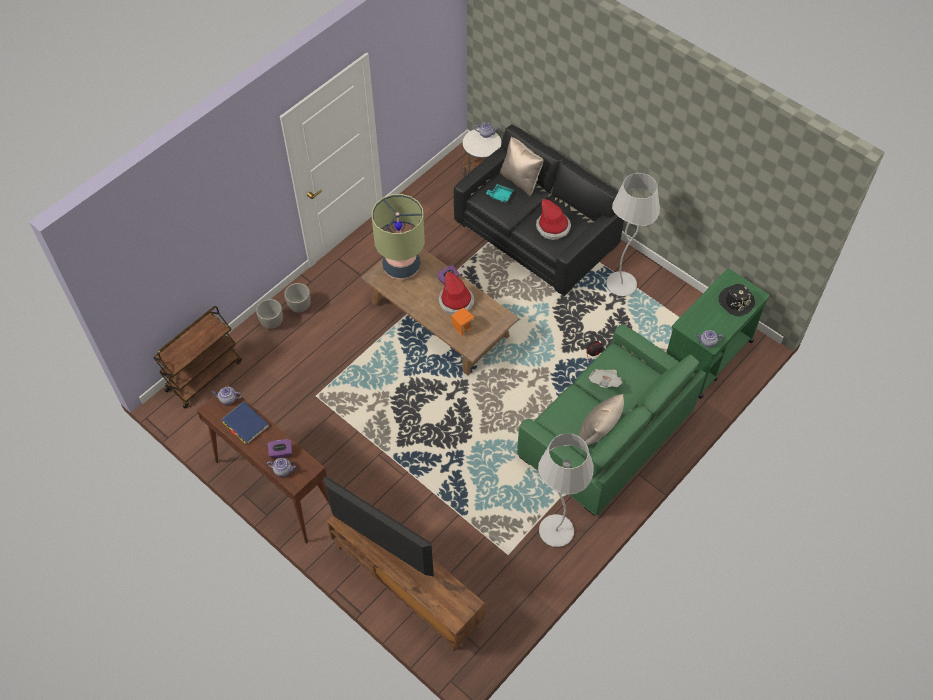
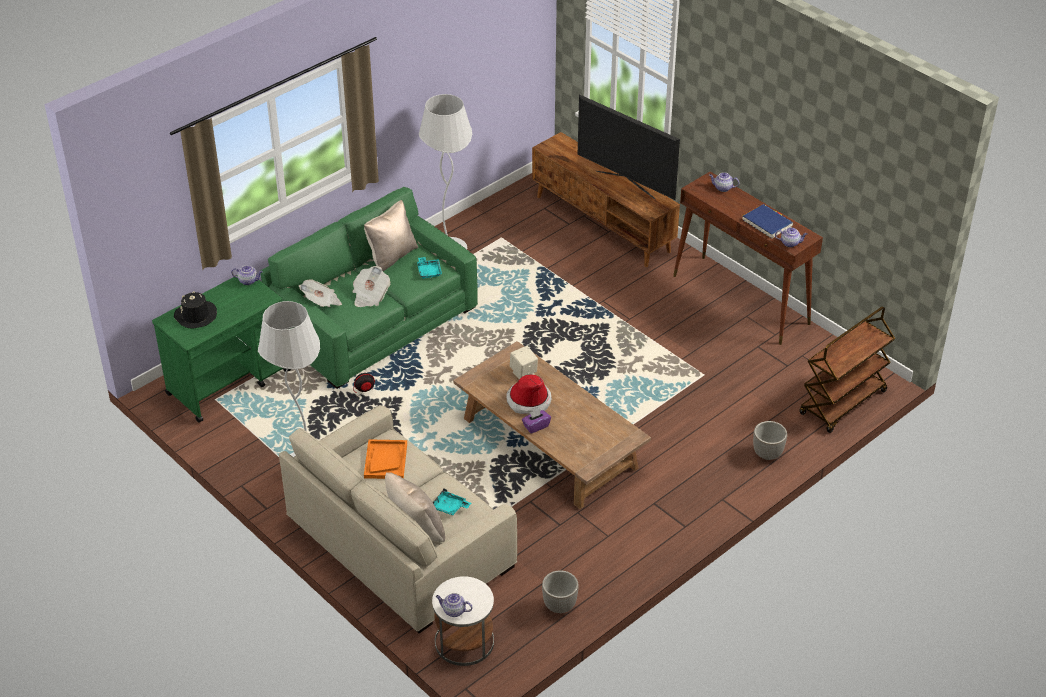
camera: 175 degrees left, 15 degrees down
(281, 452) = (726, 200): purple tissue box -> none
(299, 307) = (733, 470): planter -> planter (560, 605)
(401, 266) = (597, 445): table lamp -> none
(463, 327) = (523, 373): orange speaker -> beige speaker
(537, 232) = (398, 541): black sofa -> beige sofa
(553, 227) = (385, 460): hat -> orange tray
(560, 416) = (429, 271): none -> turquoise tray
(645, 371) = (321, 302): none -> newspaper

